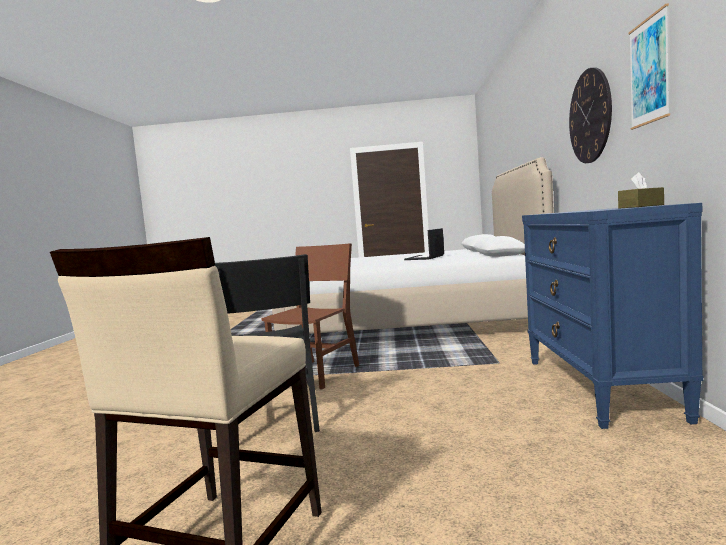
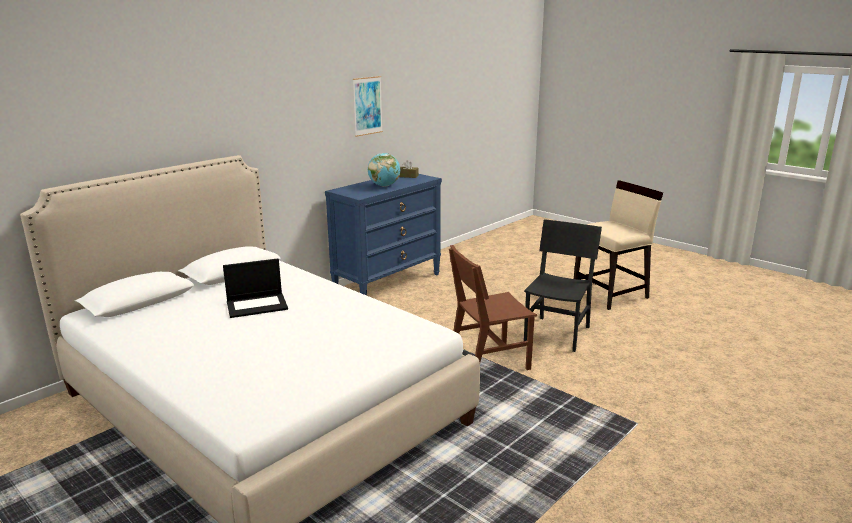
camera: 140 degrees left, 15 degrees up
(581, 210) = (384, 186): none -> globe
(590, 116) = (307, 122): wall clock -> none

